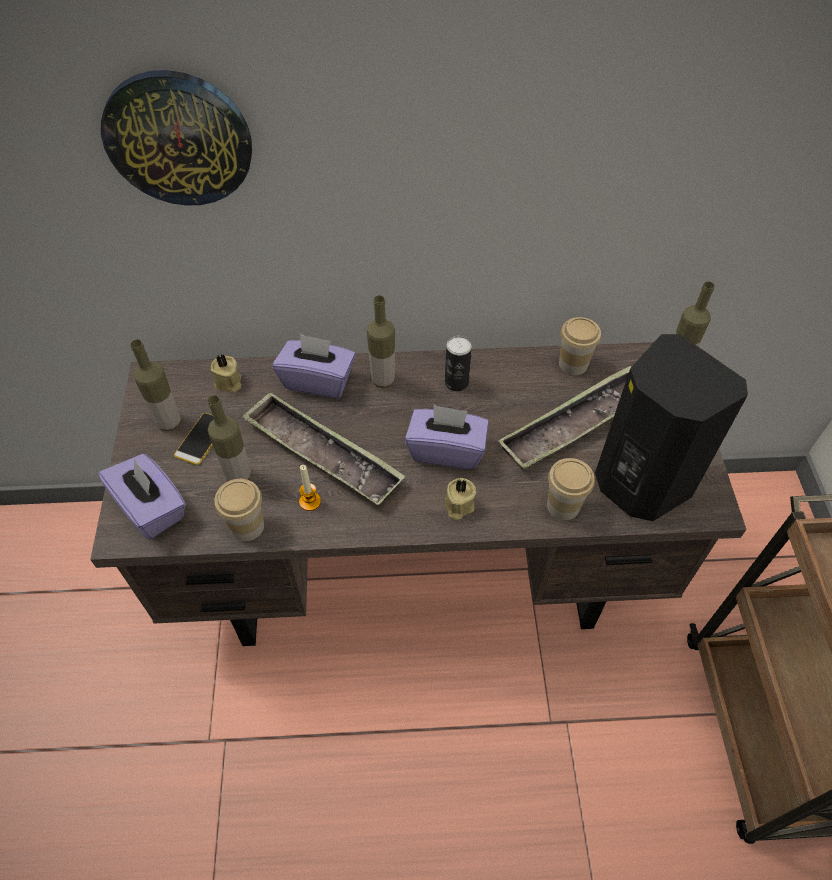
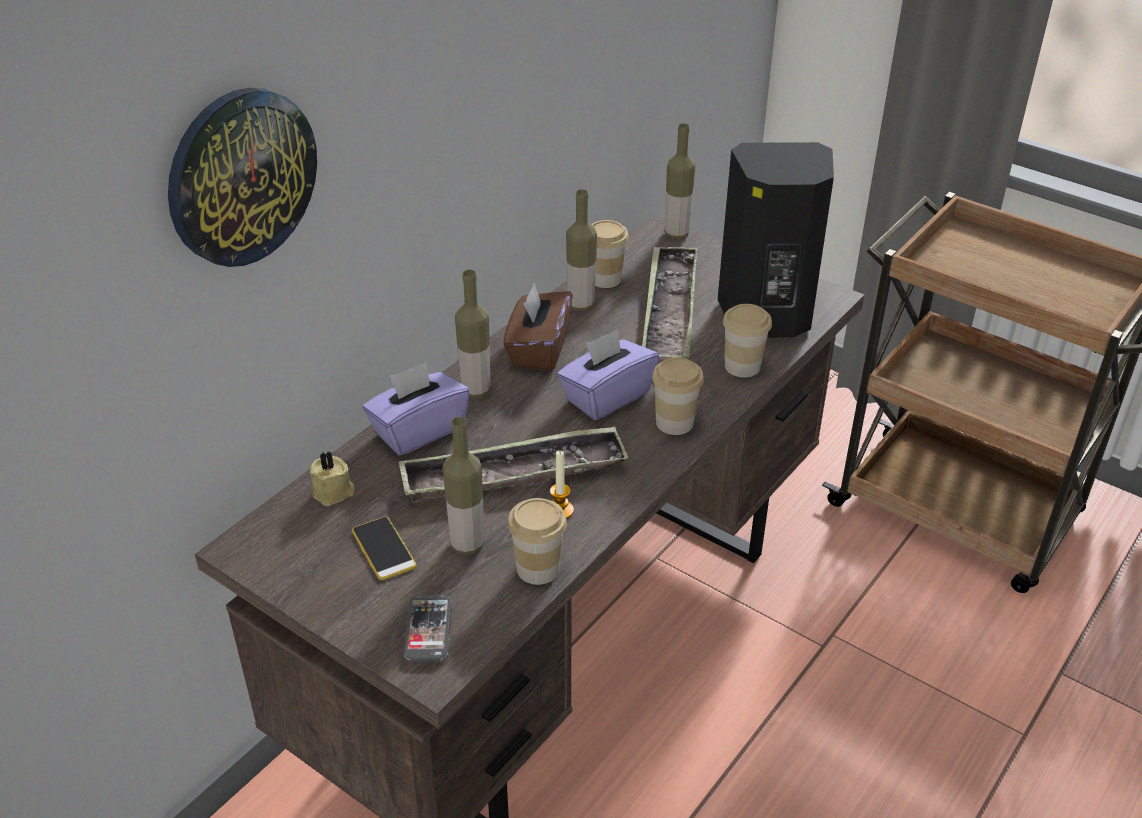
camera: 50 degrees left, 15 degrees down
(152, 508) = (428, 630): purple tissue box -> phone
(169, 423) = (328, 563): bottle -> bottle (580, 304)
(456, 382) = (538, 349): can -> brown tissue box
(458, 506) = (674, 422): beige candle -> cup

